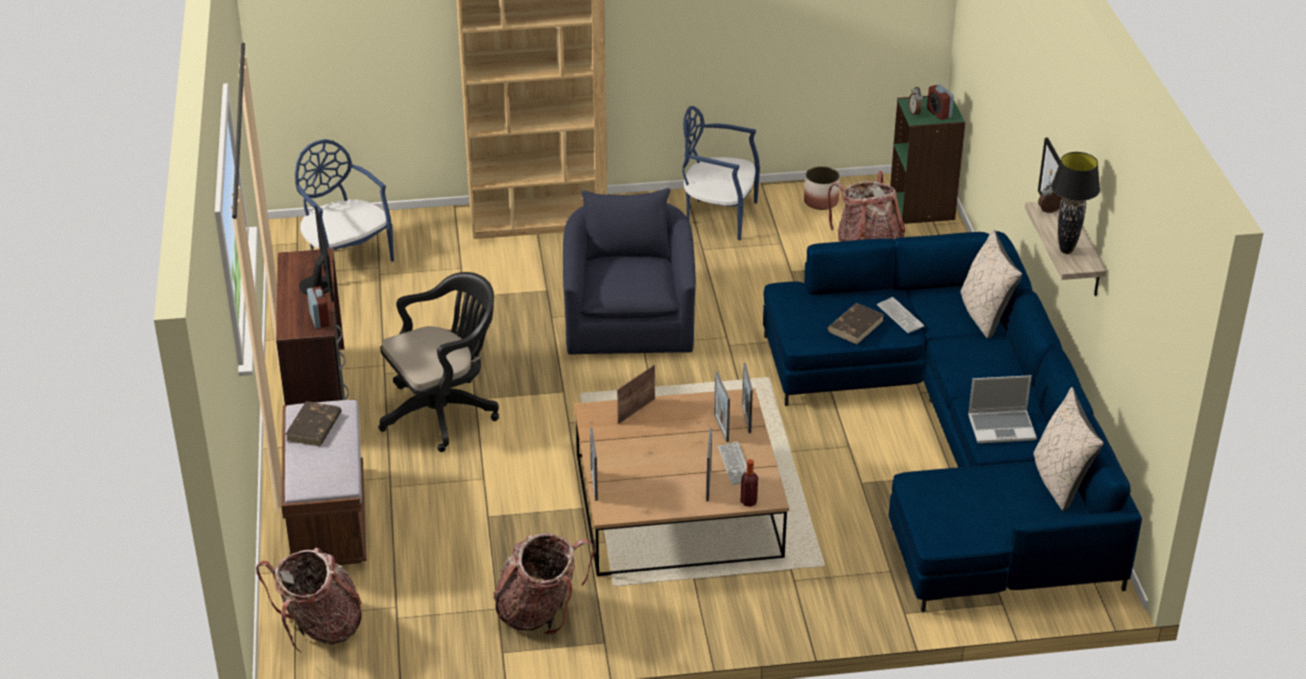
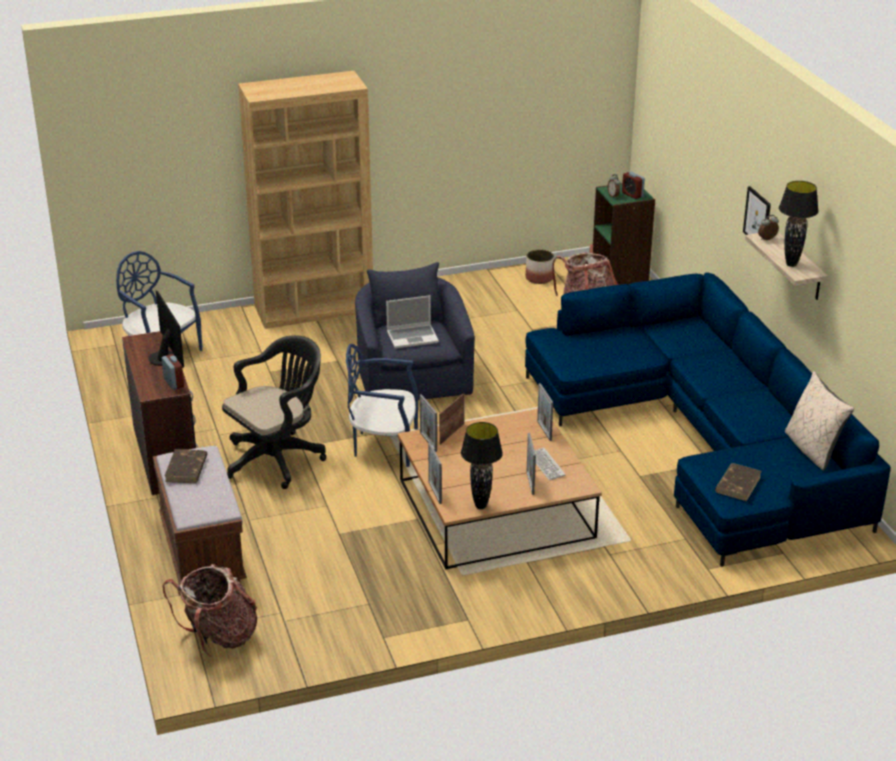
camera: 10 degrees left, 5 degrees down
(540, 612) = (406, 602): backpack -> none
(641, 509) = (480, 506): none -> black table lamp
(719, 216) = (461, 295): blue chair -> blue chair (384, 446)
(721, 428) = (526, 439): picture frame -> picture frame (428, 442)
(748, 502) = (567, 491): bottle -> none
(855, 326) = (610, 354): brown book -> brown book (738, 484)
(900, 316) = (643, 344): keyboard -> none
(985, 315) = (709, 337): beige pillow -> none
(1002, 427) = (752, 415): laptop -> laptop (413, 337)

